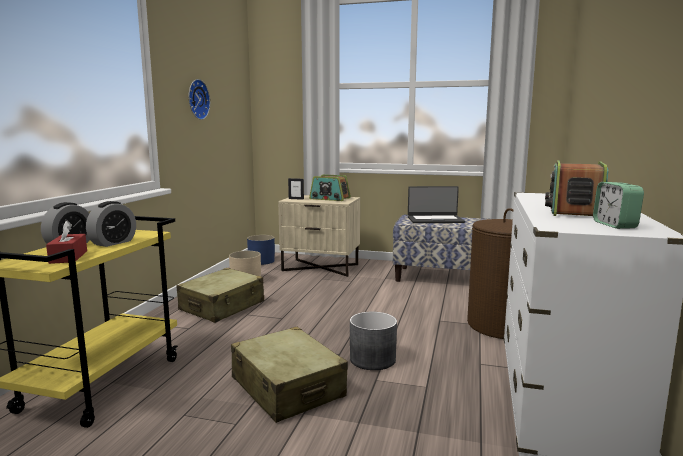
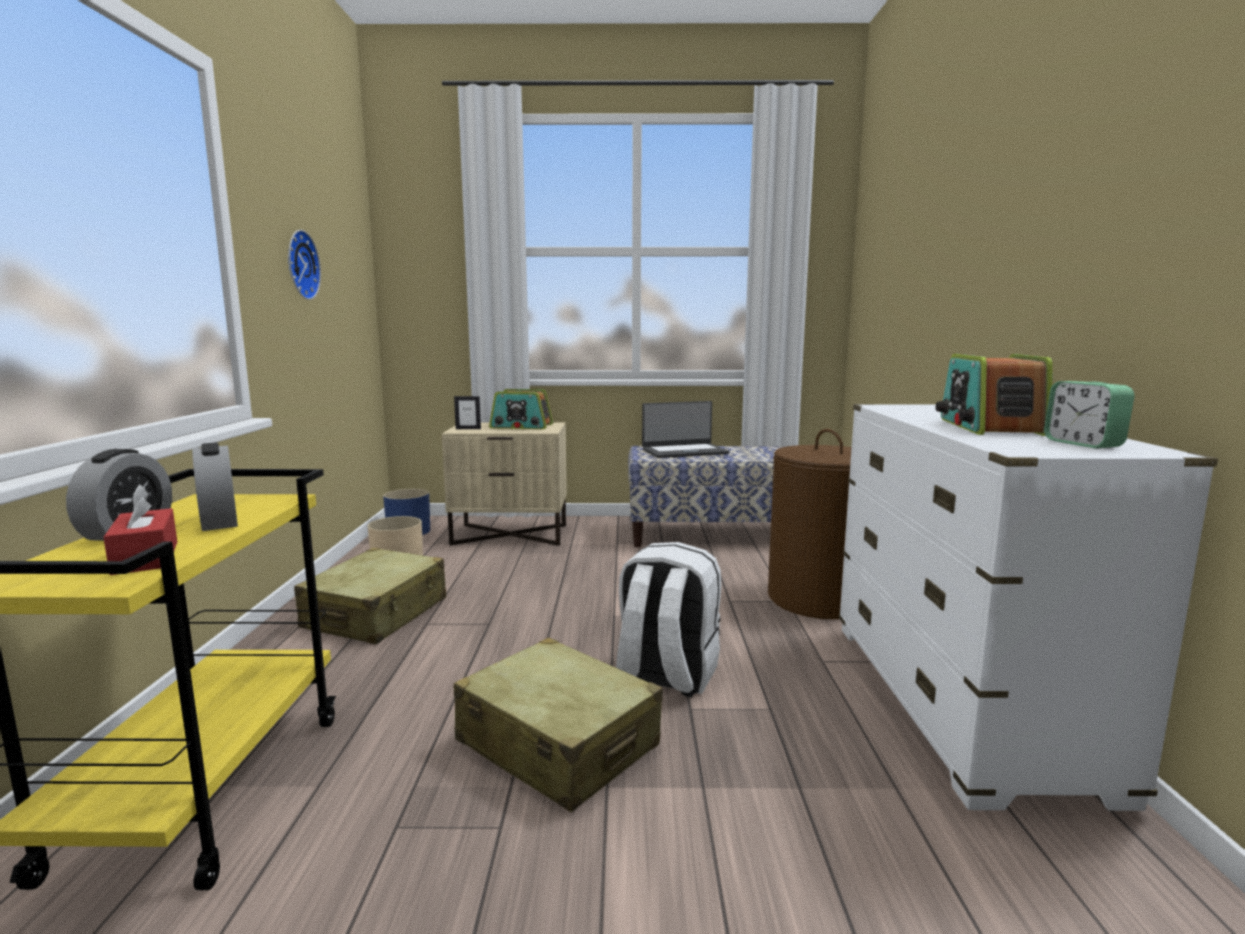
camera: 15 degrees left, 0 degrees up
(113, 243) = (219, 522): alarm clock -> alarm clock turned 45 degrees counterclockwise
(372, 359) = (666, 675): grey planter -> white backpack

